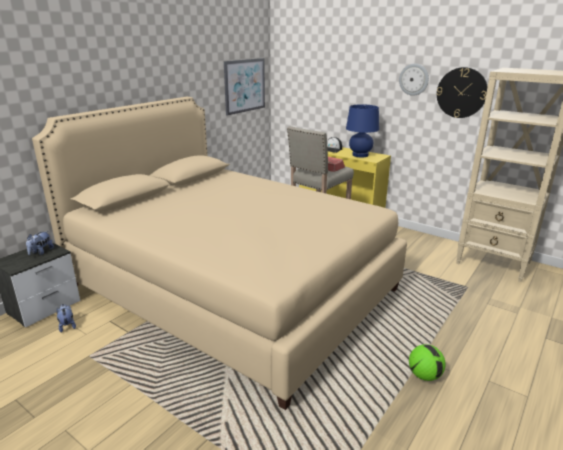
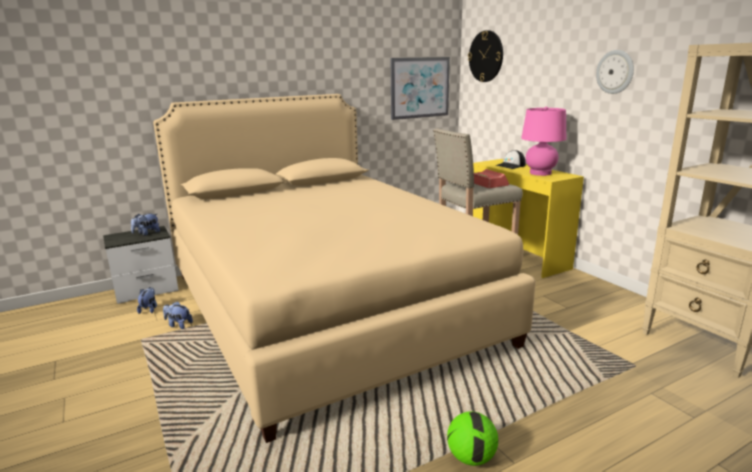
camera: 25 degrees right, 5 degrees down
(113, 334) = (178, 325): none -> plush toy
(360, 155) = (540, 173): blue table lamp -> pink table lamp
(461, 92) = (678, 86): wall clock -> wall clock (486, 56)

